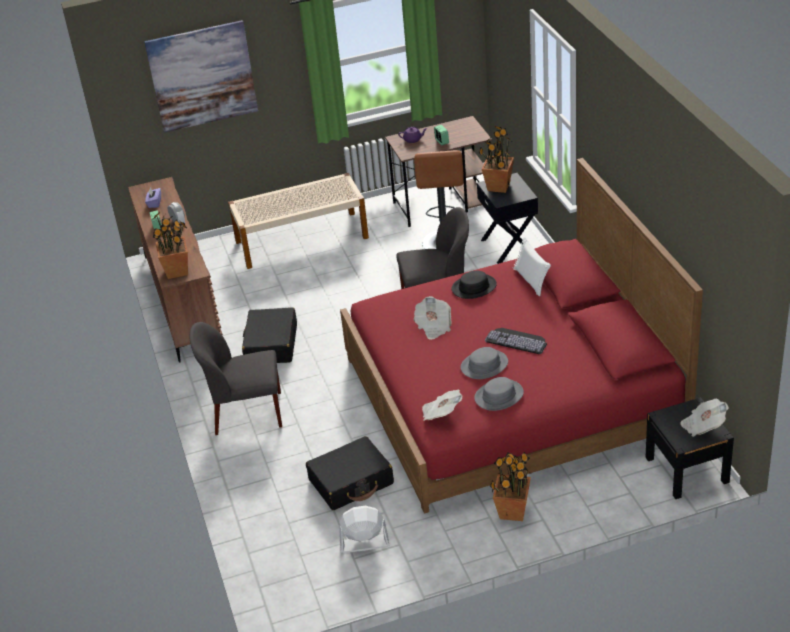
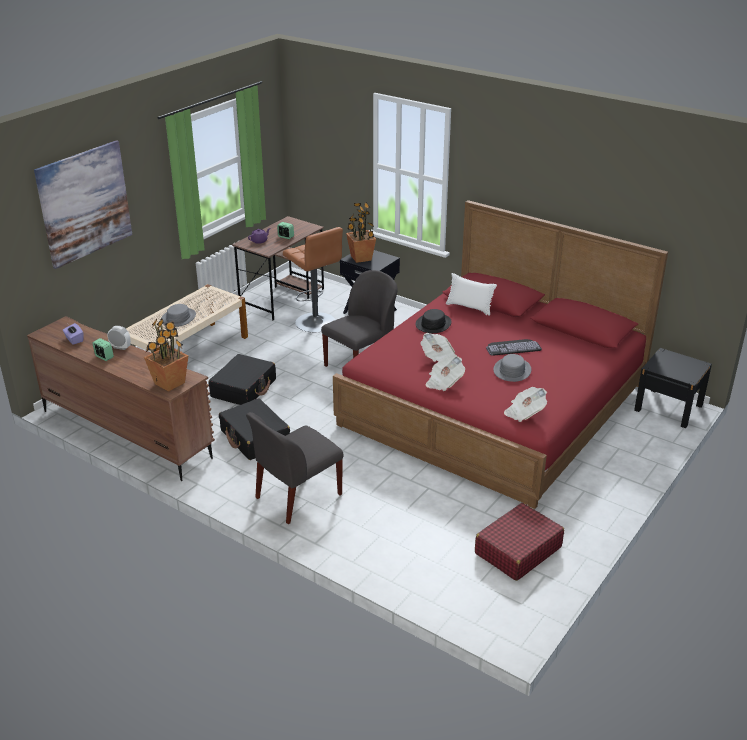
camera: 40 degrees left, 5 degrees down
(351, 482) = (451, 511): black suitcase -> black suitcase (244, 388)
(364, 543) = (517, 550): white fan -> red suitcase
(499, 396) = (550, 386): grey hat -> grey hat (178, 318)
(512, 511) = (594, 480): potted plant -> none
(703, 426) = (685, 363): newspaper -> newspaper (444, 382)

